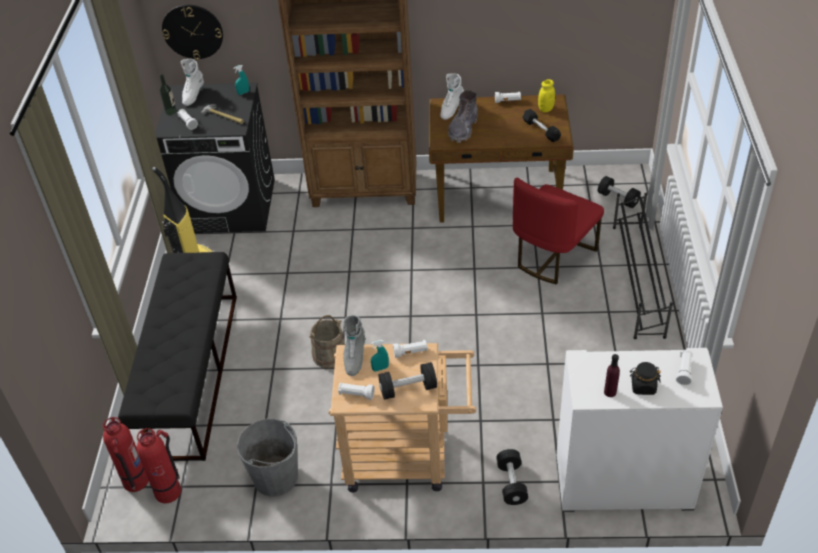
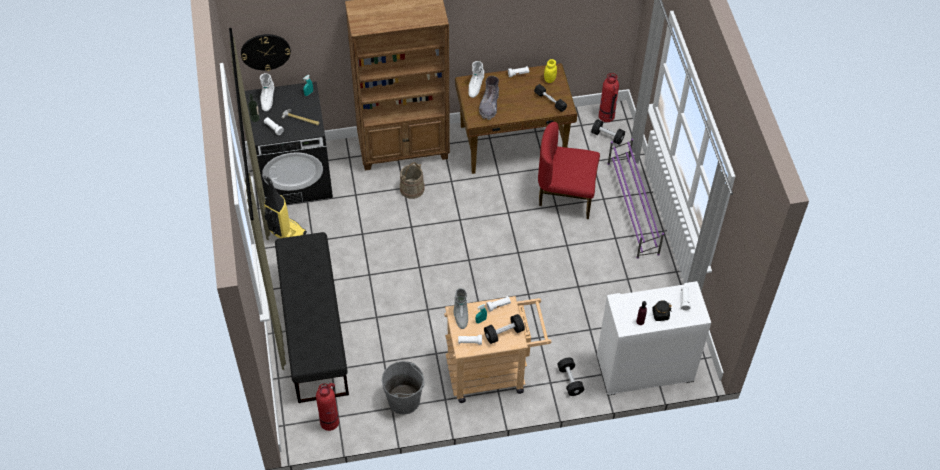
camera: 15 degrees left, 10 degrees up
(135, 481) = (302, 418): fire extinguisher -> fire extinguisher (606, 116)
(329, 354) = (416, 300): beige bucket -> beige bucket (412, 188)
(552, 257) = (566, 195): red chair -> red chair turned 75 degrees clockwise
(637, 280) = (632, 208): black shoe rack -> purple shoe rack

